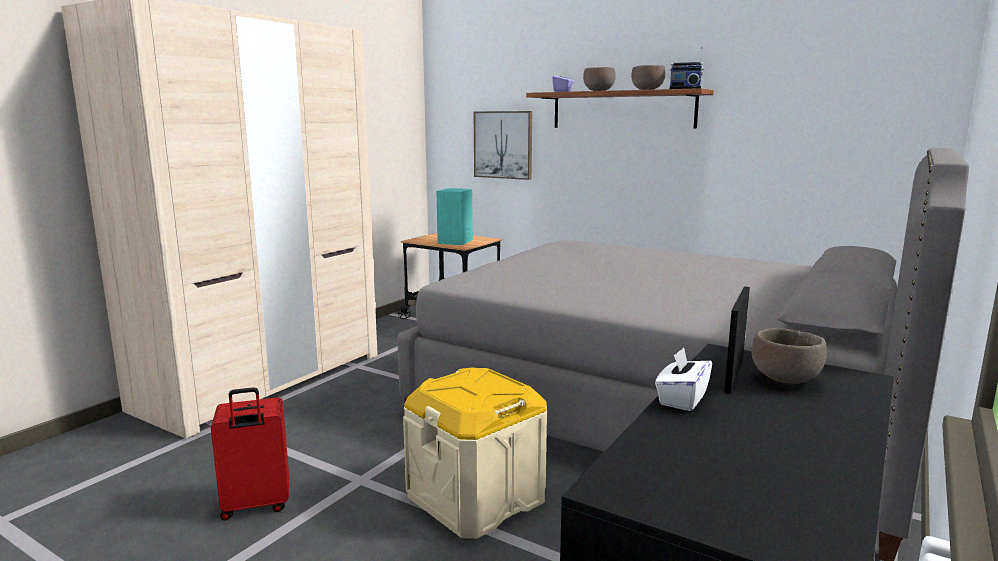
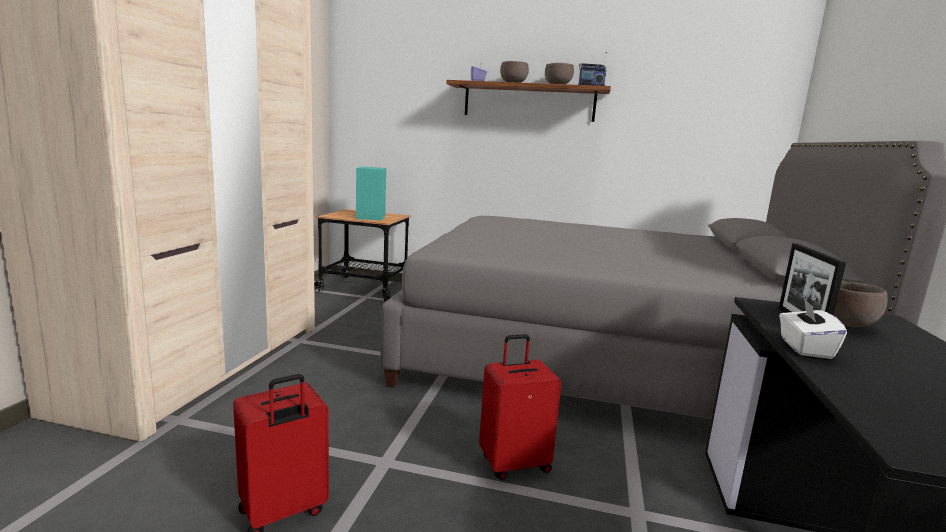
camera: 20 degrees left, 0 degrees up
(476, 497) = (514, 463): beige storage box -> red suitcase
(503, 145) = (412, 128): picture -> none

